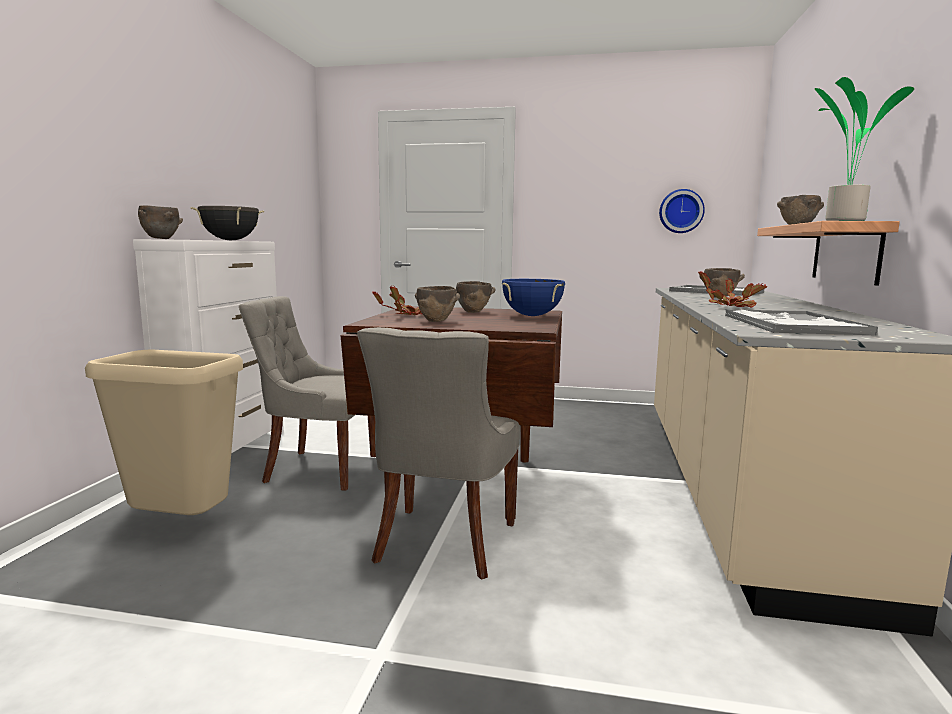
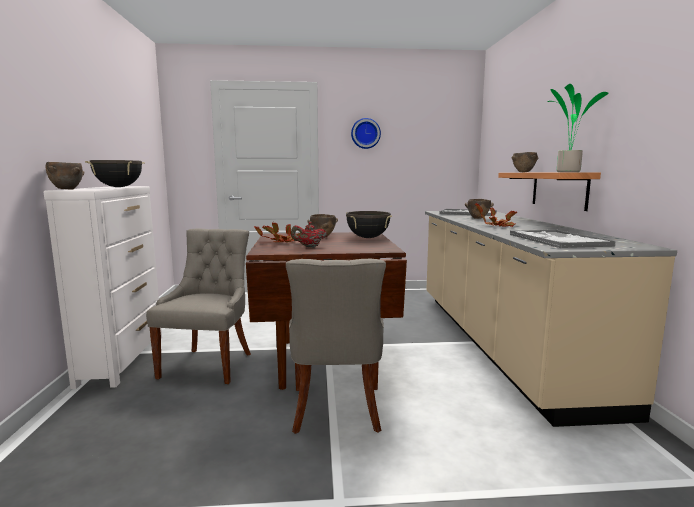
camera: 15 degrees left, 0 degrees up
(179, 527) = (118, 430): beige trash can -> none
(318, 468) = (209, 364): grey chair -> grey chair turned 105 degrees clockwise
(435, 321) = (309, 247): brown bowl -> red teapot
(532, 315) = (368, 238): blue cooking pot -> black cooking pot
(681, 211) = (432, 158): wall clock -> wall clock (365, 133)

